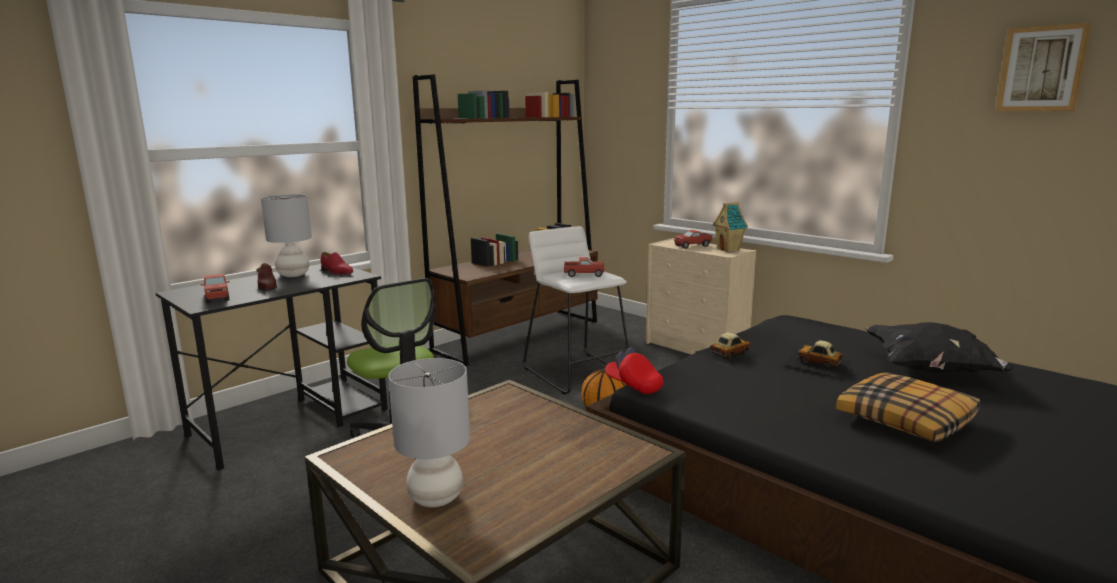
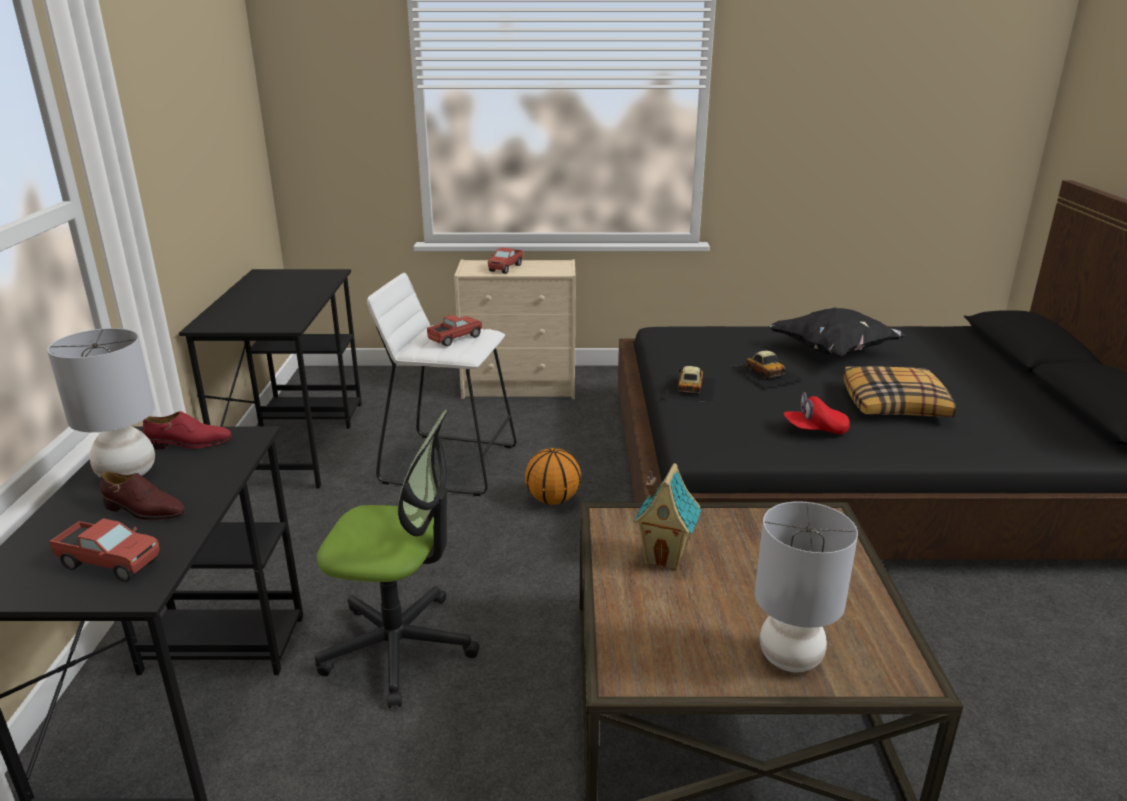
camera: 45 degrees left, 10 degrees up
(519, 335) = (296, 441): brown bookcase -> black desk
(633, 385) = (686, 456): red cap -> red cap (814, 430)
(729, 250) = (550, 265): toy house -> toy house (666, 557)
(818, 362) = (766, 372): toy car -> toy car turned 105 degrees counterclockwise
(1042, 69) = (831, 53): picture -> none

